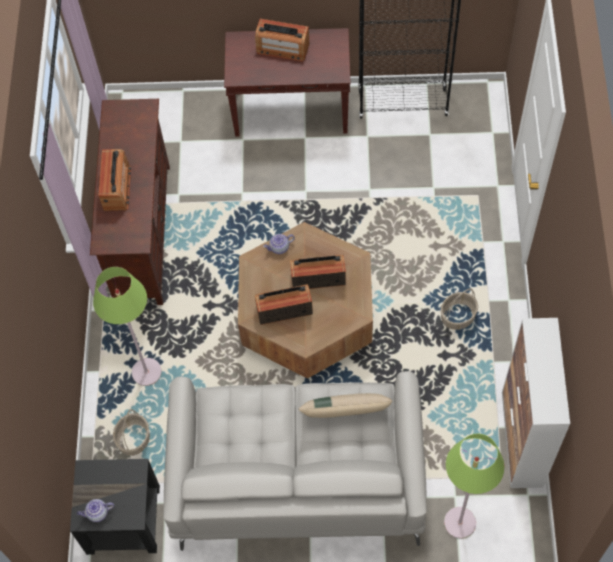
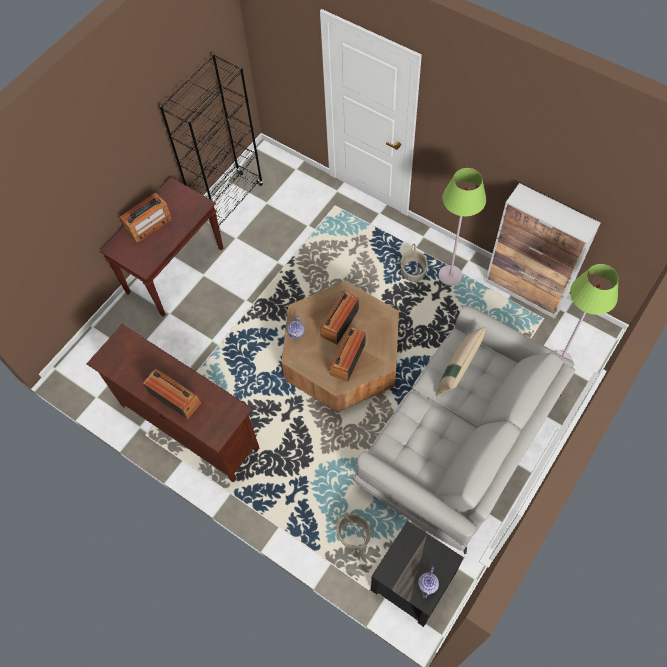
camera: 55 degrees left, 0 degrees up
(146, 372) = (306, 493): green floor lamp -> green floor lamp (450, 276)

